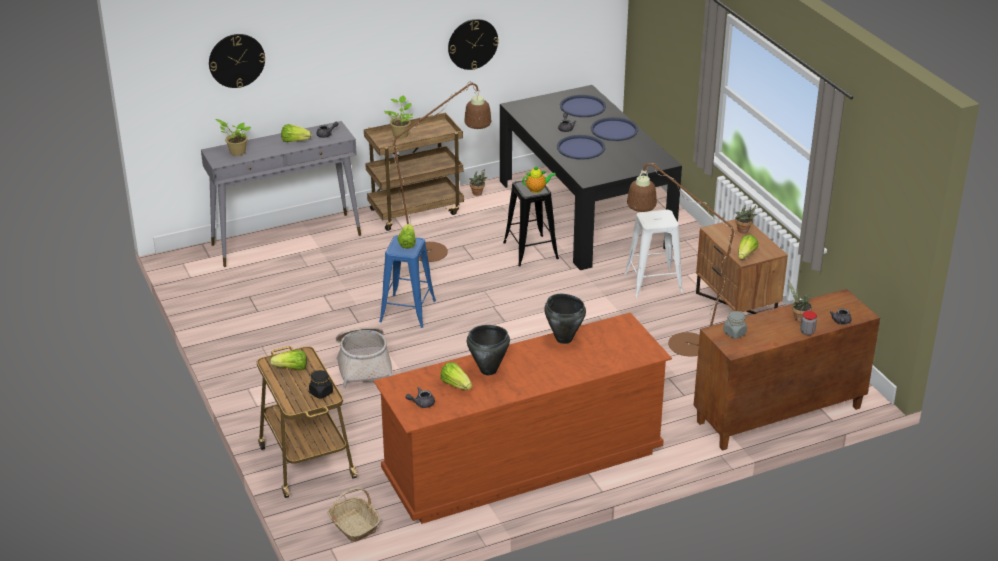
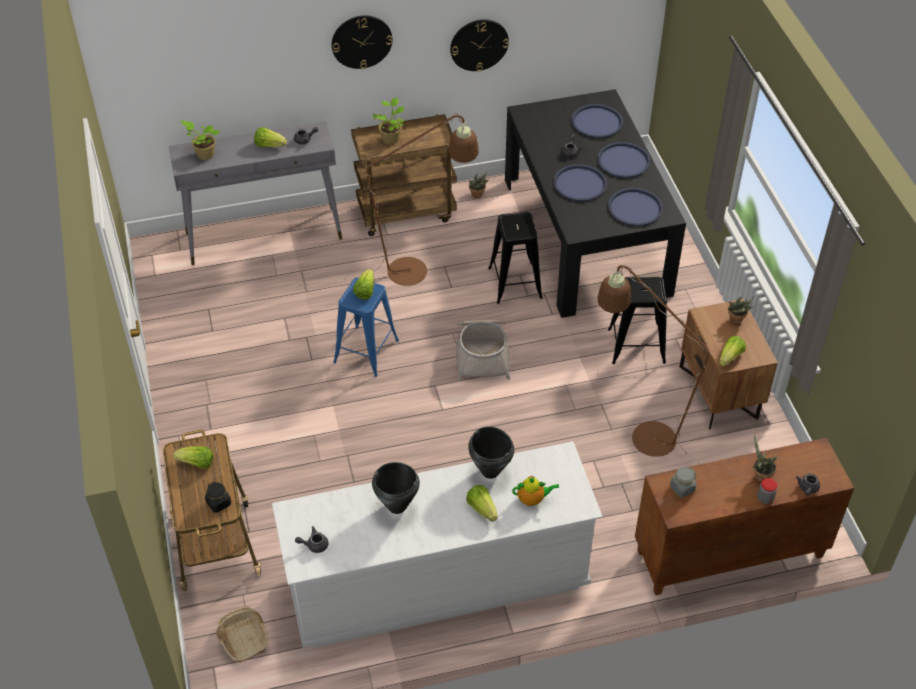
camera: 10 degrees right, 15 degrees up
(236, 60) = (206, 58): wall clock -> wall clock (361, 41)
(364, 364) = (304, 419): basket -> basket (482, 354)
(456, 385) = (357, 523): lettuce -> lettuce (482, 508)
(522, 463) = (437, 581): brown dresser -> white dresser
(537, 189) = (523, 230): teapot -> teapot (532, 499)
(634, 159) = (635, 208): none -> blue tray
(653, 283) = (636, 346): white stool -> black stool

